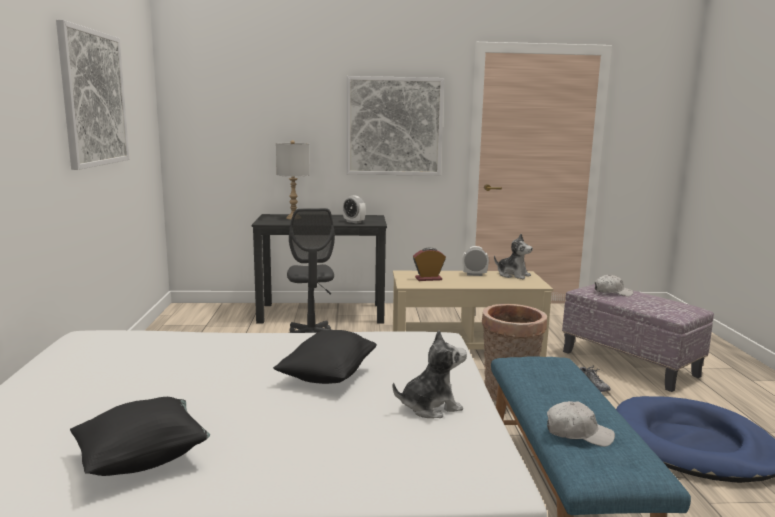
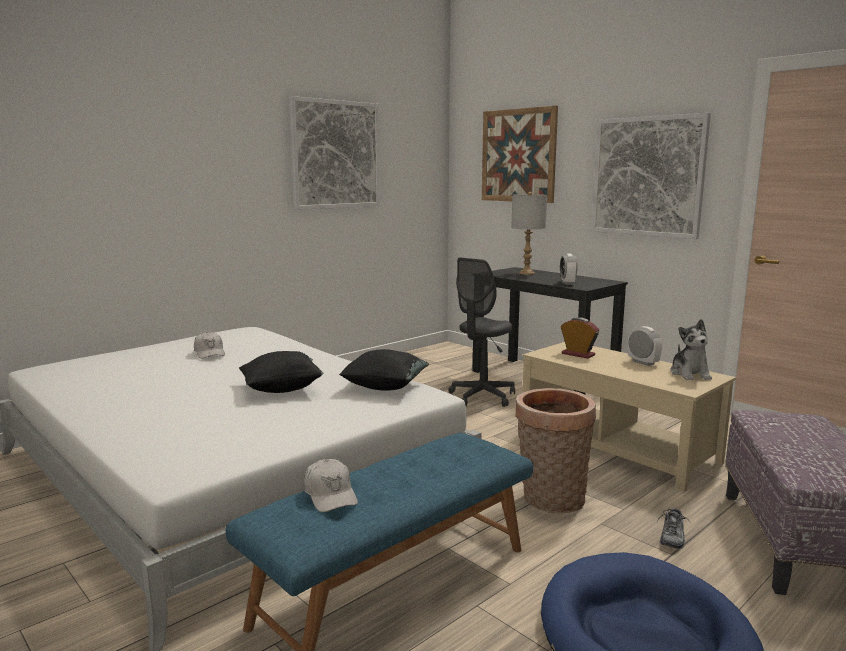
camera: 50 degrees right, 0 degrees up
(143, 459) = (109, 391): black pillow -> black pillow (385, 387)
(256, 104) = (518, 155): none -> picture
(430, 407) = (276, 428): plush toy -> none
(612, 292) = (786, 426): white cap -> white cap (210, 353)

